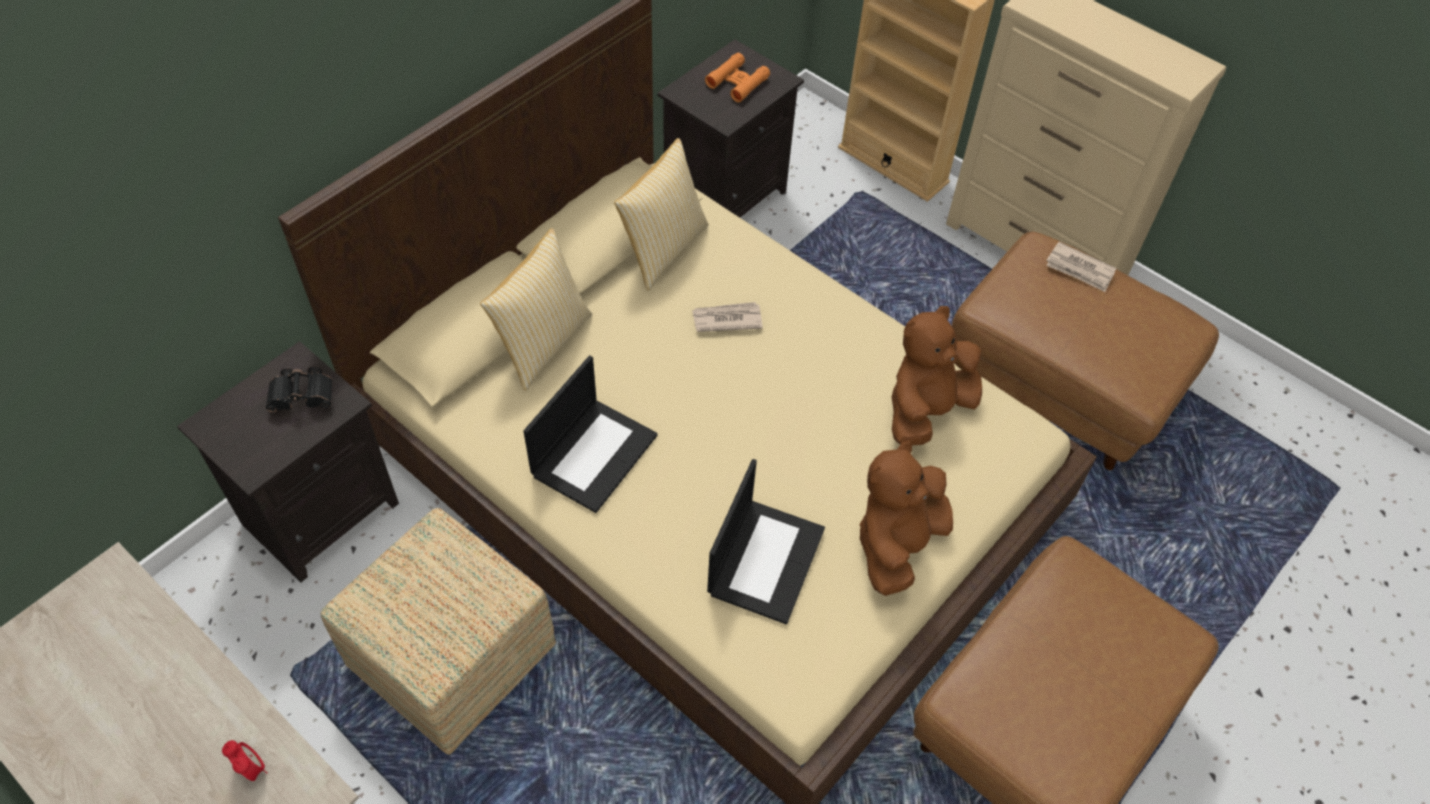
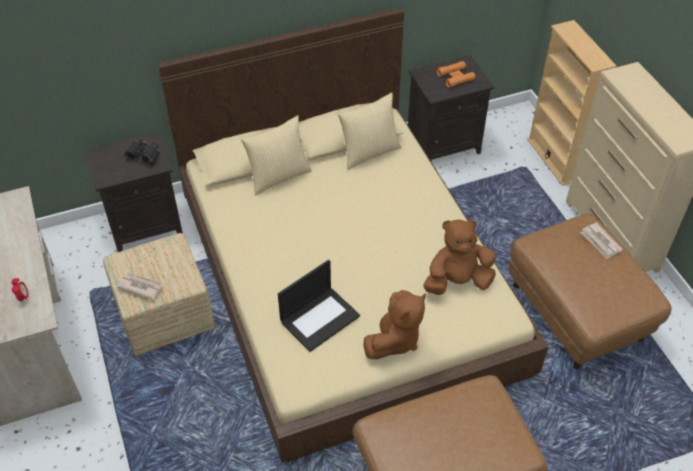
camera: 30 degrees right, 5 degrees down
(594, 453) = (269, 236): laptop -> none
(726, 319) = (379, 197): newspaper -> newspaper (140, 286)
(897, 544) = (394, 339): brown plush toy -> brown plush toy turned 150 degrees clockwise

